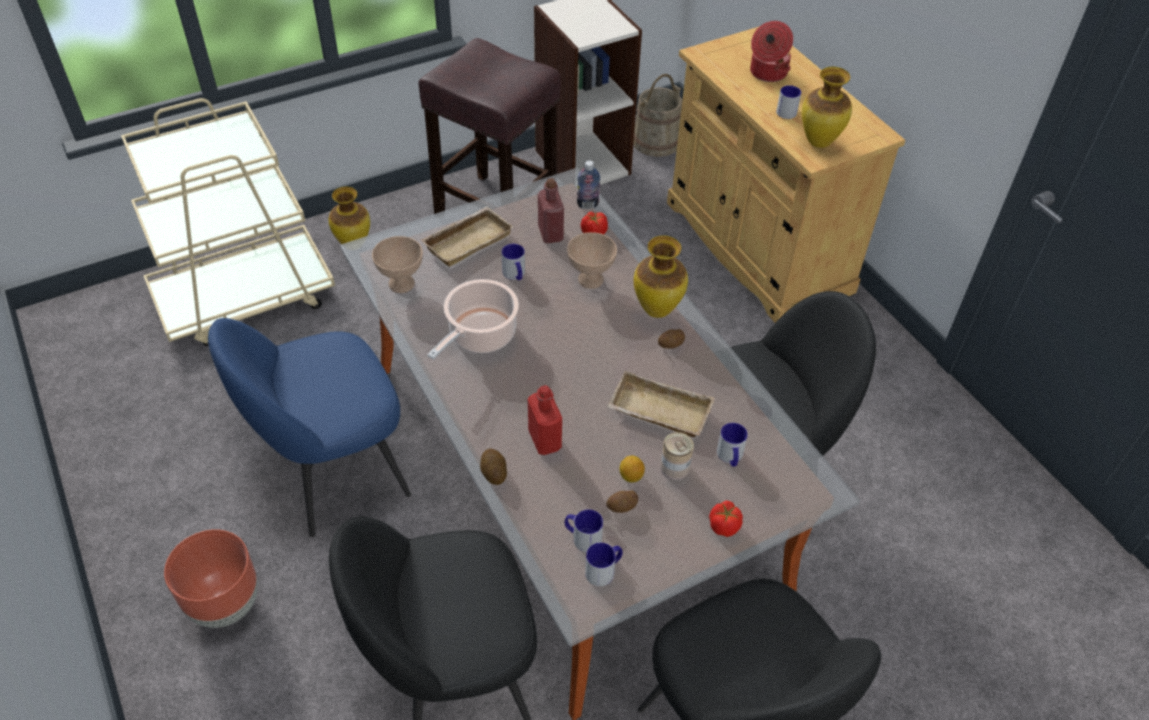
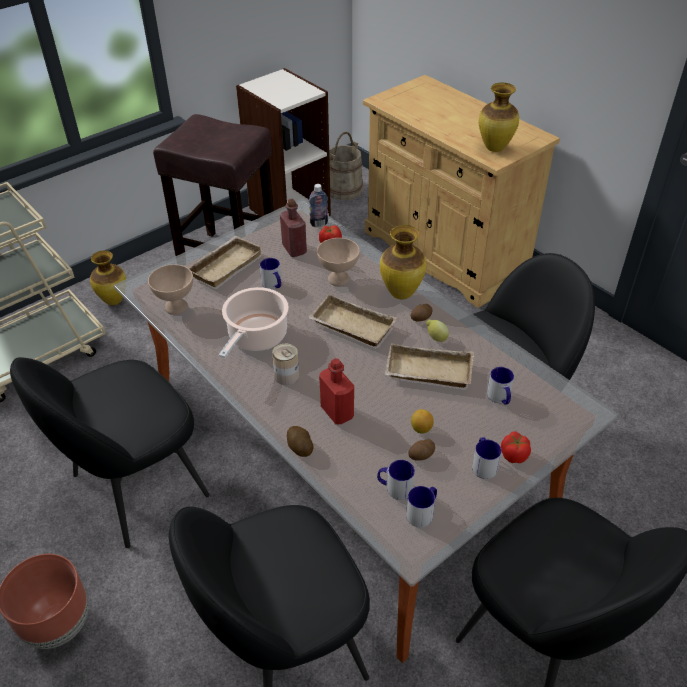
camera: 10 degrees left, 5 degrees down
(334, 470) = (136, 487): blue chair -> black chair
(587, 341) = (350, 326): none -> beige tray
(674, 468) = (456, 415): can -> can (286, 376)
(680, 372) = (436, 338): none -> lemon
(767, 73) = (437, 106): cooking pot -> none
(786, 110) = (461, 129): mug -> mug (483, 464)

